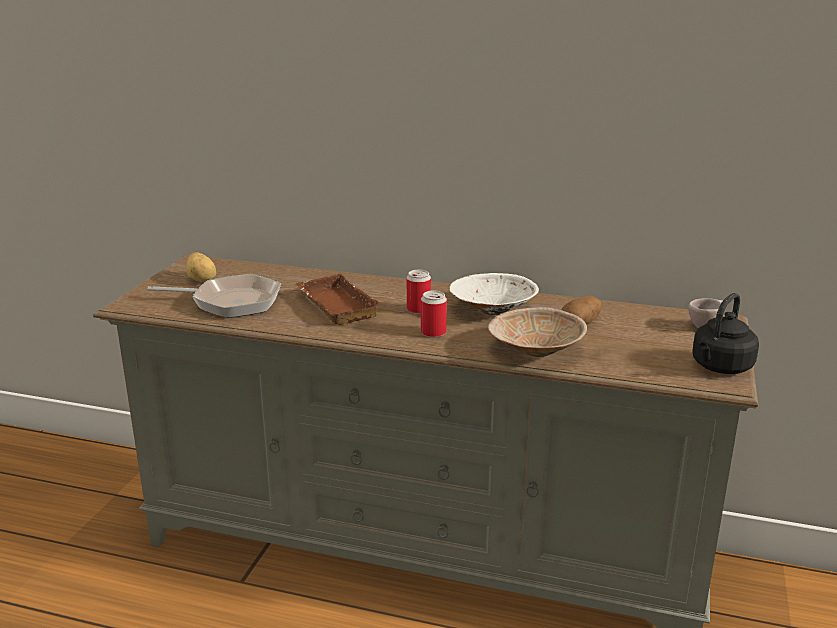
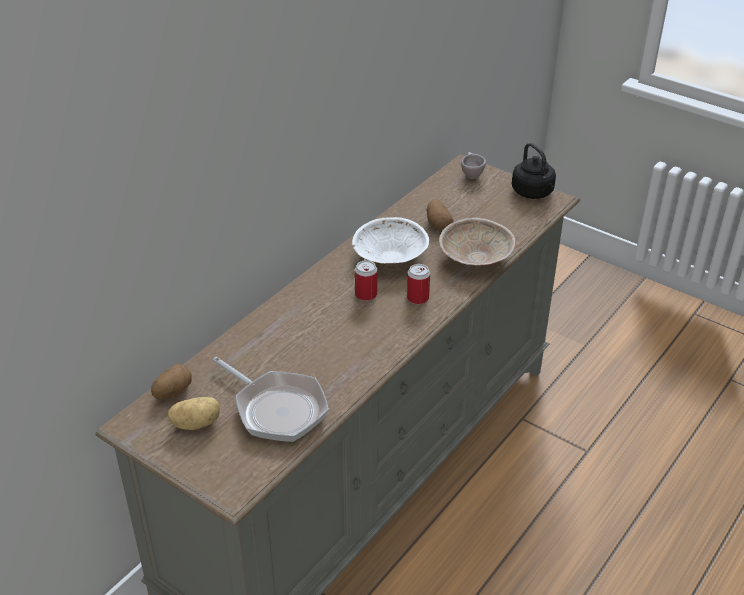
camera: 70 degrees left, 15 degrees up
(231, 302) = (276, 408): frying pan -> frying pan turned 105 degrees clockwise
(236, 266) = (172, 392): none -> potato
(334, 306) = (327, 341): brown tray -> none

